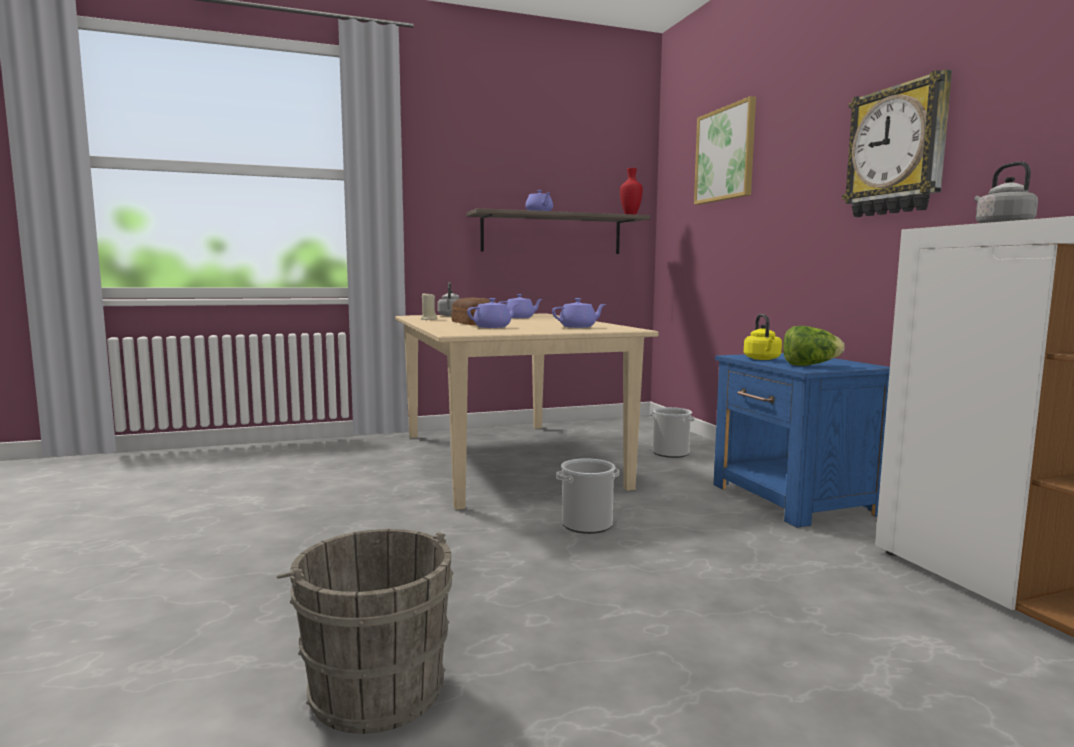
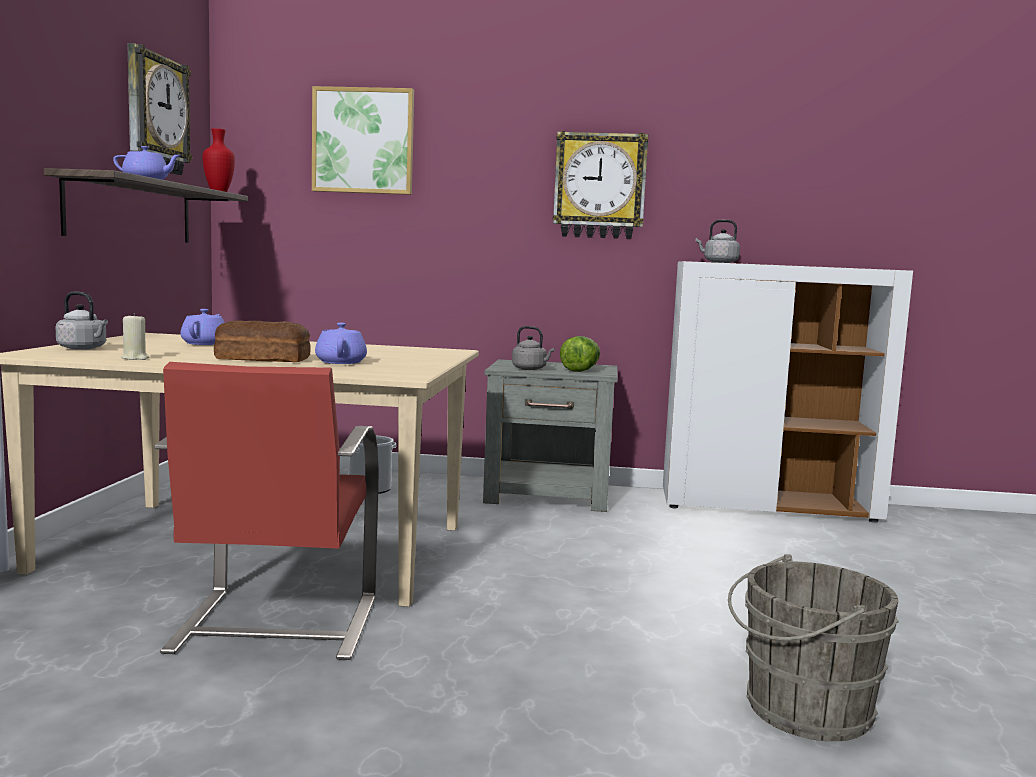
camera: 65 degrees left, 0 degrees up
(392, 489) = (274, 625): none -> red chair
(578, 327) = (395, 352): purple teapot -> none
(582, 166) = (155, 113): none -> wall clock
(587, 524) = (526, 565): bucket -> none
(762, 359) = (531, 369): yellow kettle -> grey kettle
(793, 499) = (550, 495): blue nightstand -> grey nightstand

